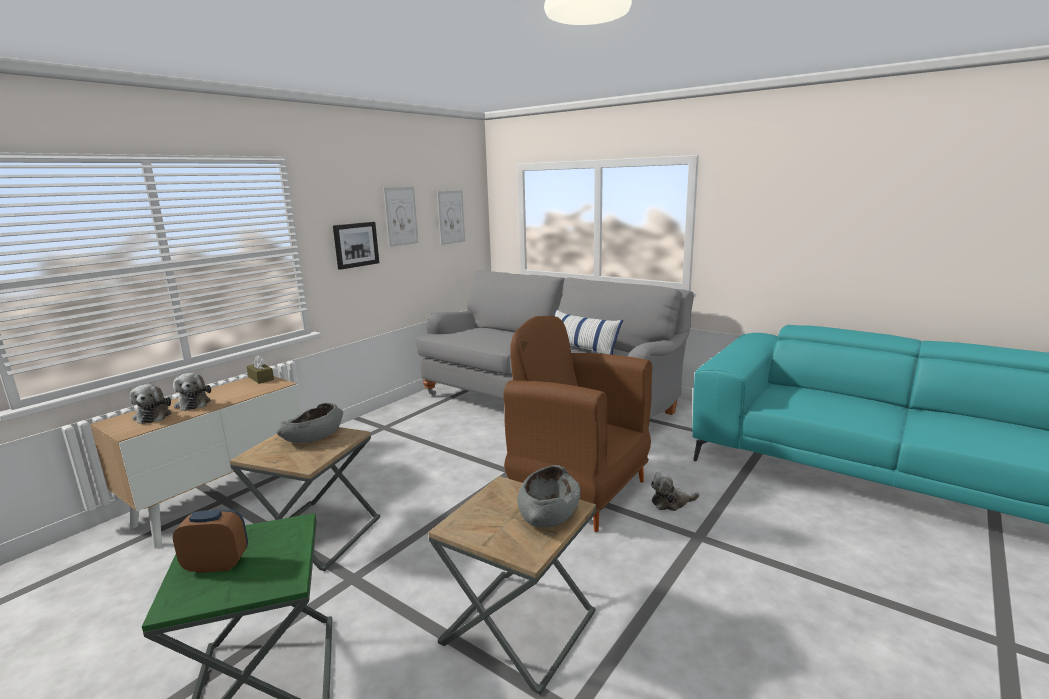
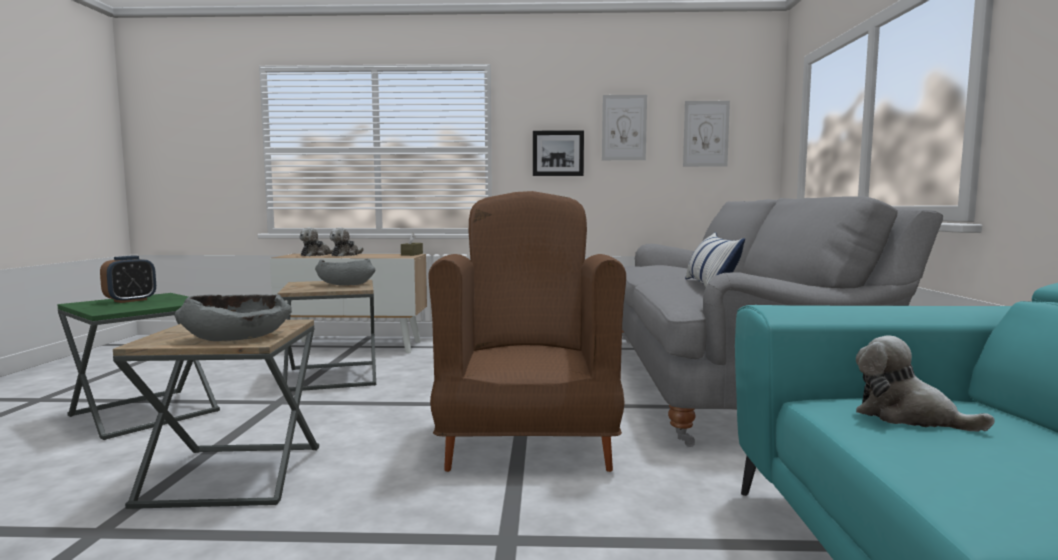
camera: 55 degrees right, 10 degrees down
(217, 565) = (130, 300): alarm clock -> alarm clock turned 75 degrees clockwise
(671, 502) = (580, 501): plush toy -> plush toy (908, 417)

